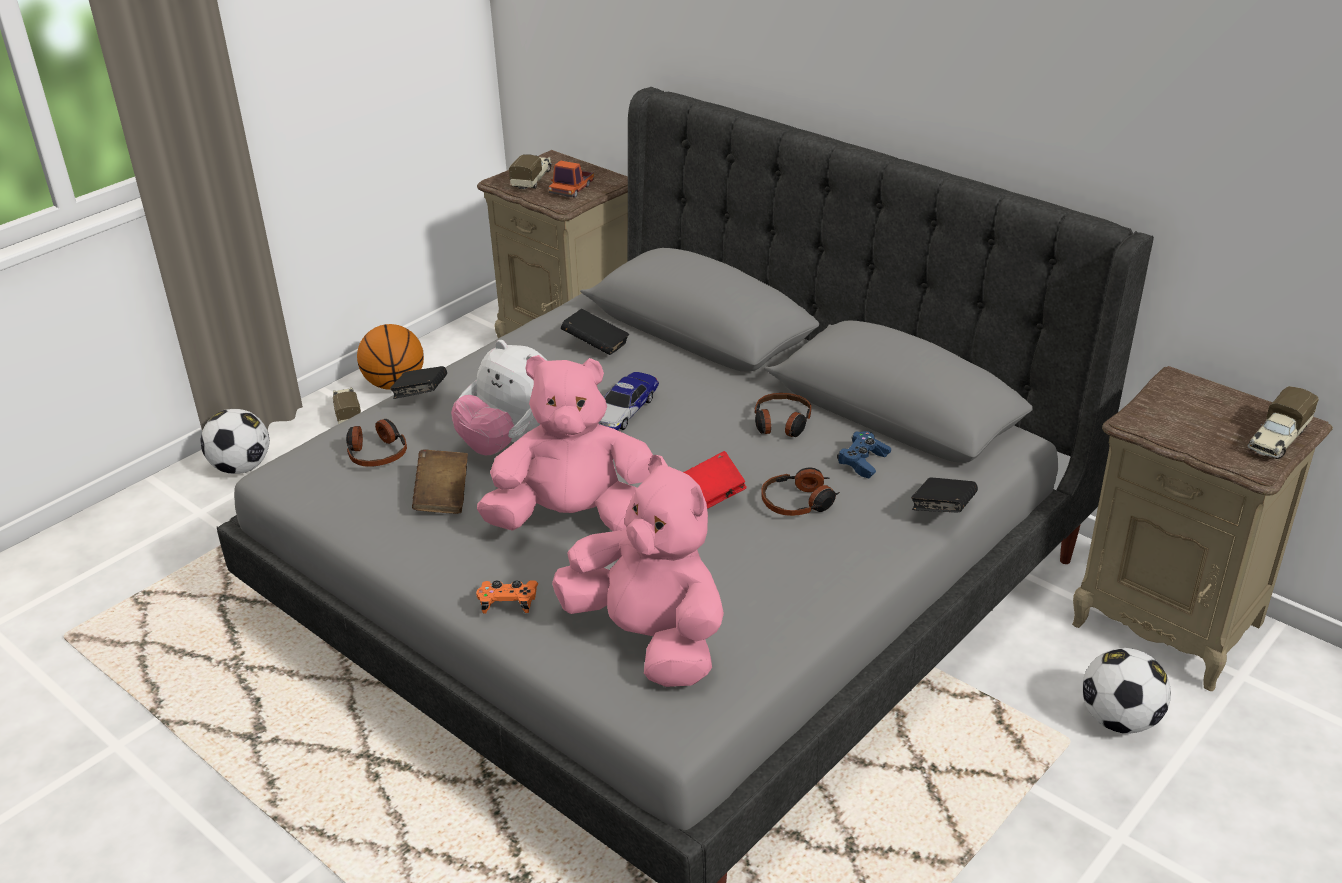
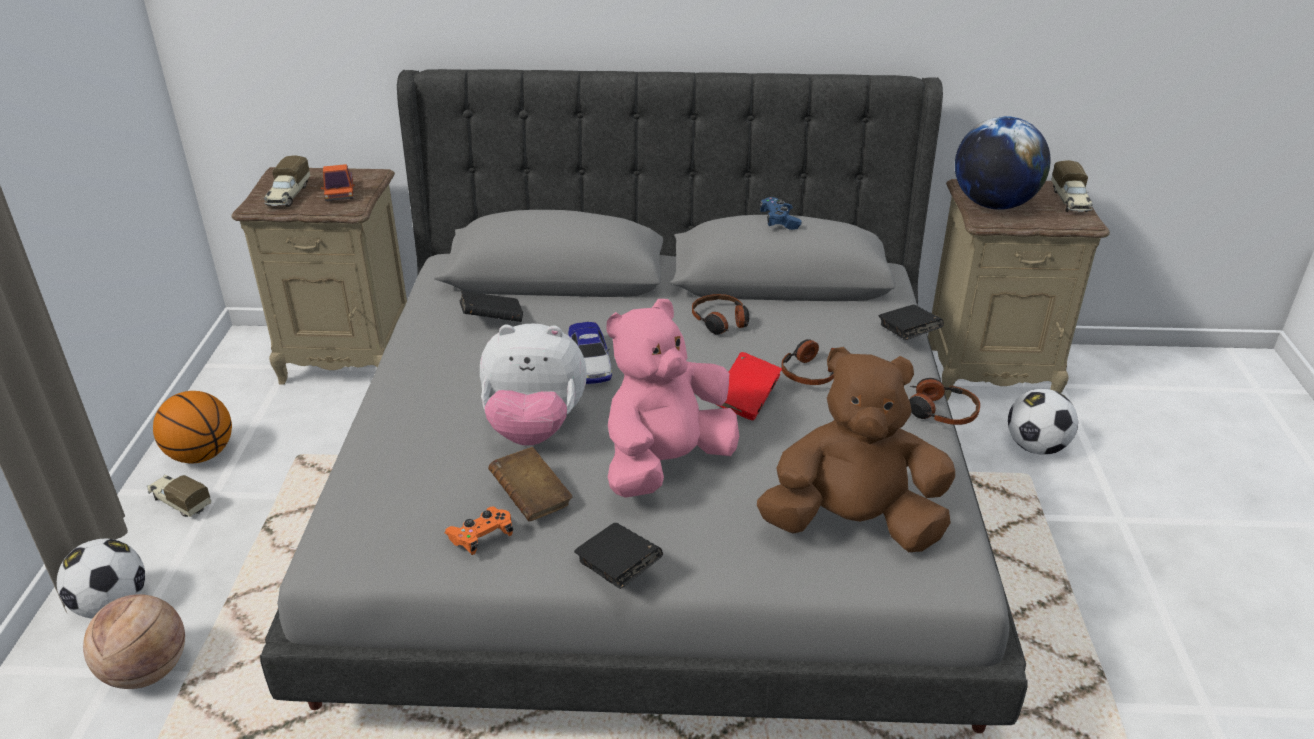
camera: 40 degrees left, 0 degrees up
(217, 522) = (147, 671): none -> basketball
(376, 453) = (415, 491): headphones -> headphones (940, 411)
(421, 396) = (385, 425): black book -> black book (618, 570)
(508, 604) = (711, 557): orange game controller -> orange game controller (481, 537)
(532, 179) = (288, 196): toy truck -> toy truck turned 150 degrees counterclockwise
(650, 639) = (853, 524): pink plush toy -> brown plush toy
(863, 462) = (814, 325): blue game controller -> blue game controller (779, 221)
(1171, 410) = (993, 205): none -> globe

